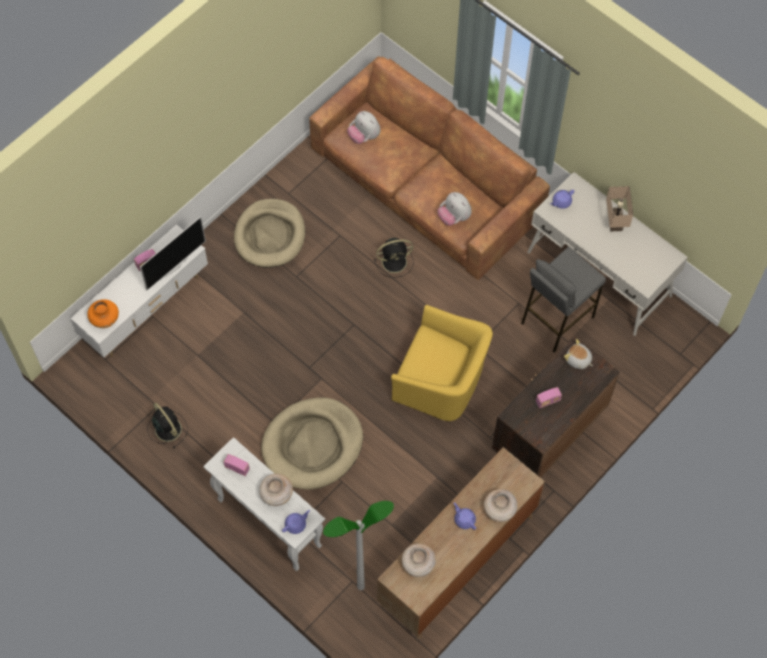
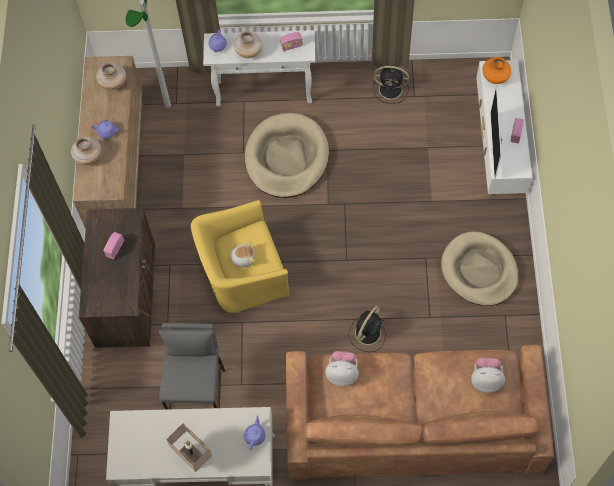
camera: 140 degrees right, 0 degrees up
(578, 360) = (118, 298): plush toy -> plush toy (242, 258)

